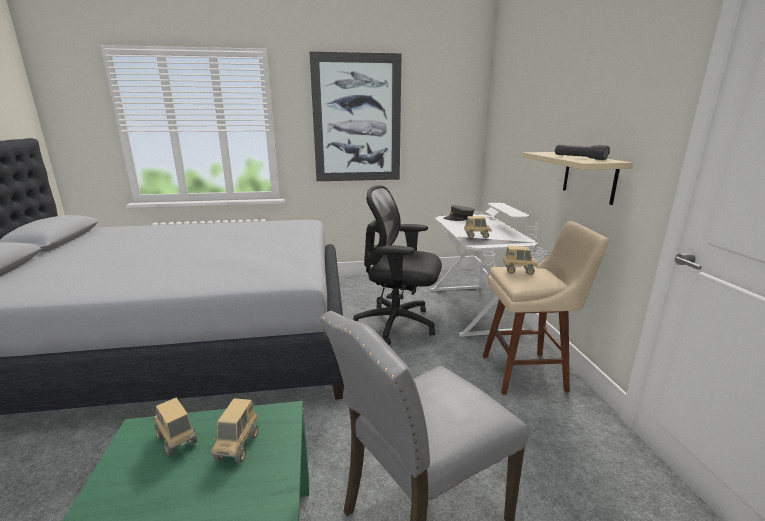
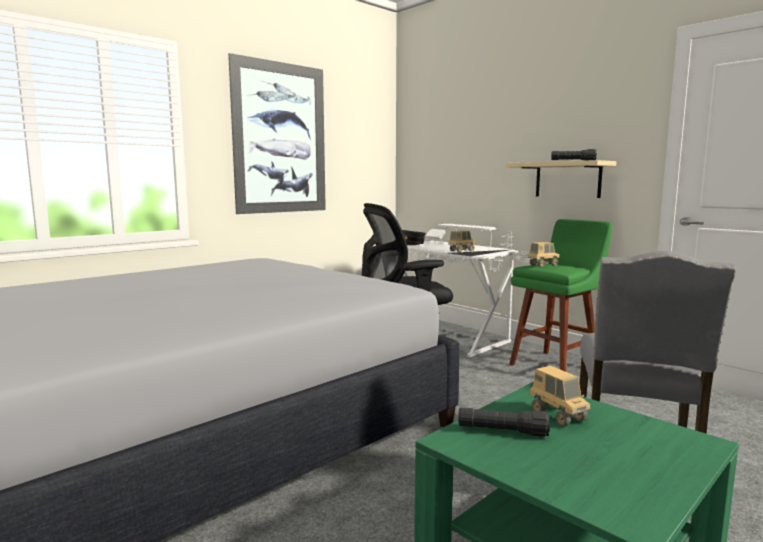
camera: 35 degrees left, 10 degrees down
(177, 440) = (502, 431): toy truck -> black flashlight
(528, 372) = (556, 365): beige stool -> green stool

